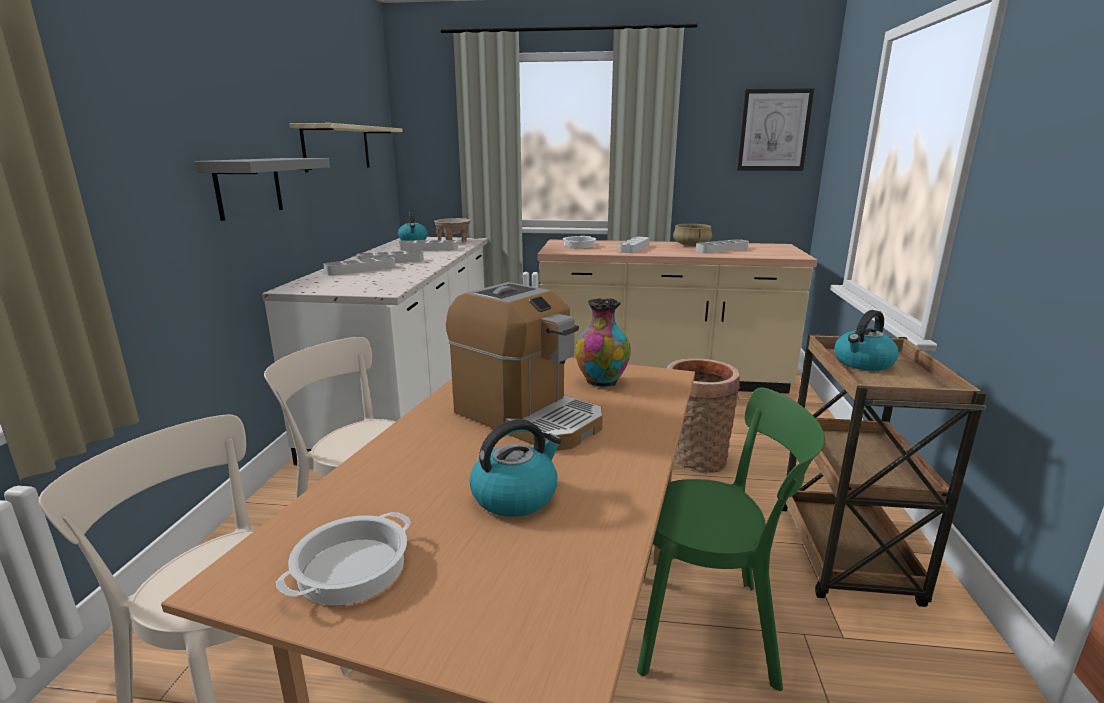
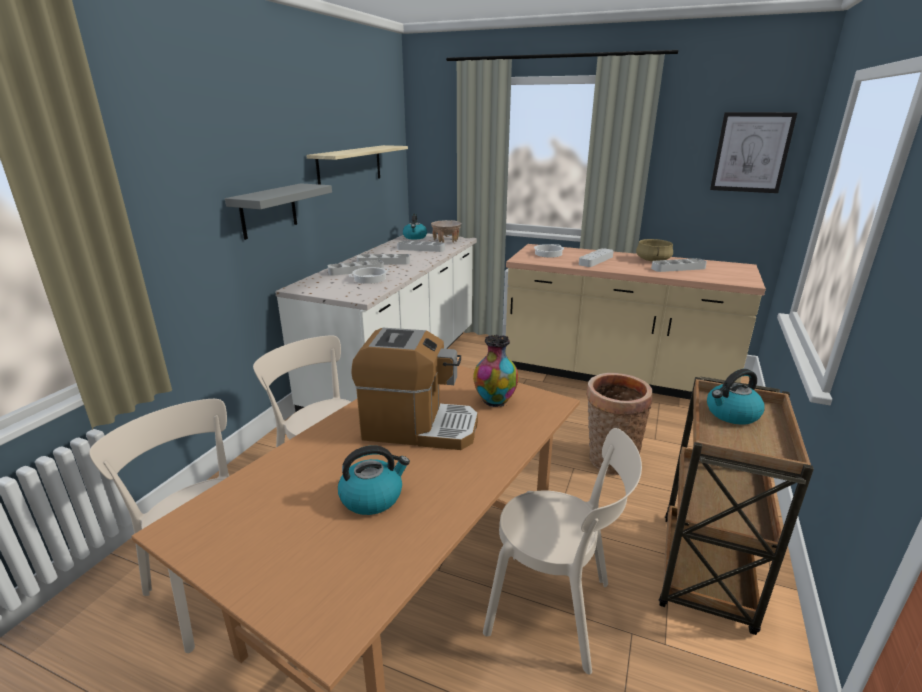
camera: 15 degrees right, 5 degrees up
(351, 567) = (243, 533): cooking pot -> cooking pot (370, 278)
(527, 417) = (419, 427): coffee machine -> coffee machine turned 45 degrees counterclockwise
(710, 627) = (555, 610): green chair -> beige chair

